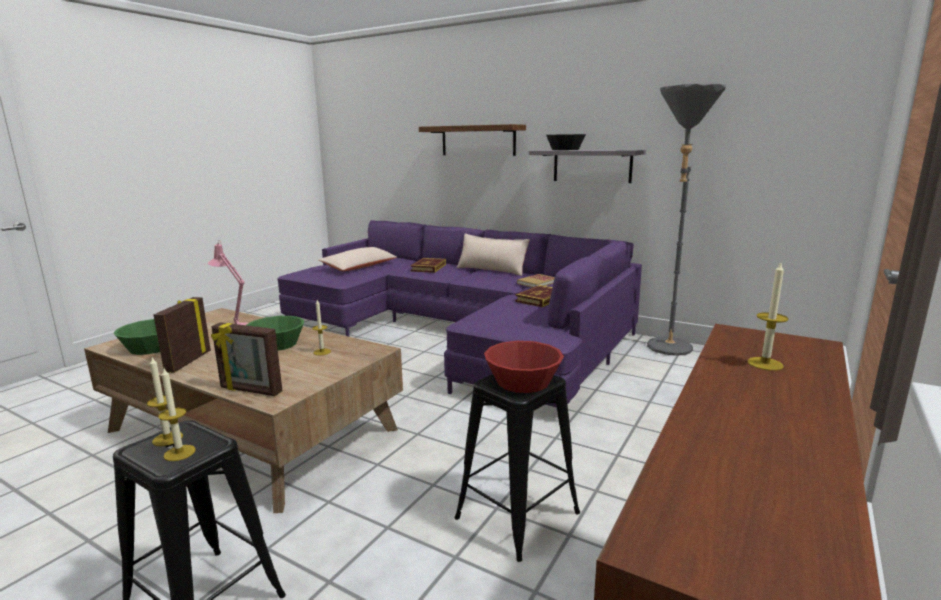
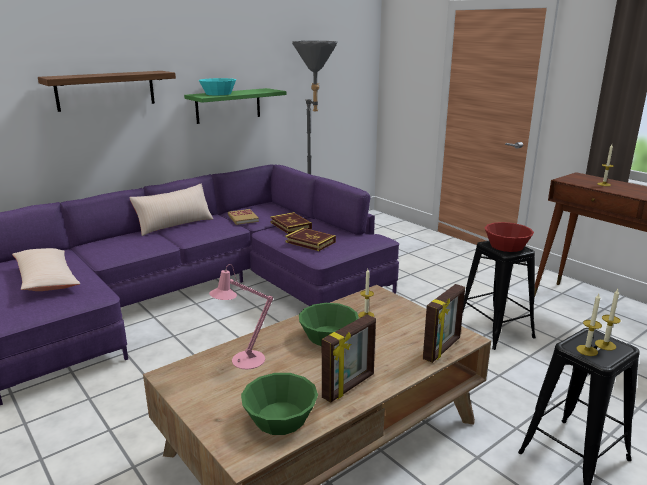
camera: 70 degrees left, 5 degrees up
(187, 361) = (349, 386): picture frame -> picture frame turned 75 degrees counterclockwise
(428, 268) = (119, 246): book -> book (310, 242)
(565, 149) = (218, 94): black bowl -> turquoise bowl
(592, 165) = (228, 105): grey shelf -> green shelf

